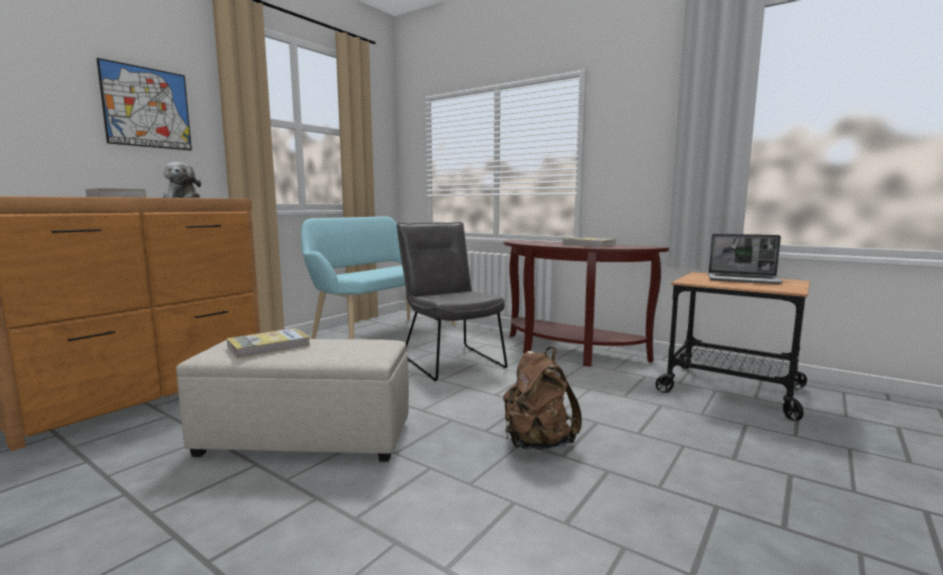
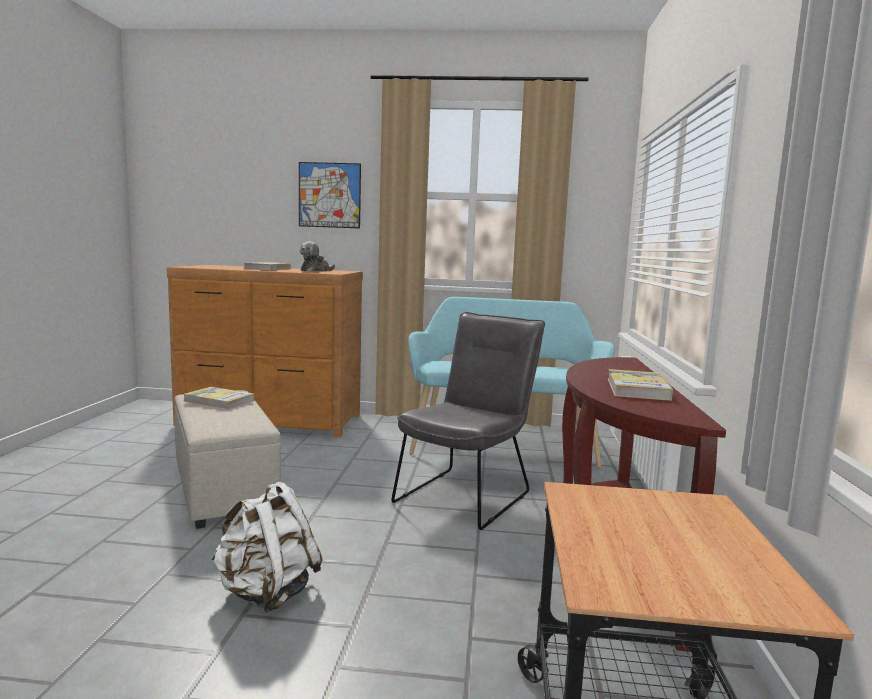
camera: 60 degrees right, 0 degrees up
(537, 443) = (266, 593): brown backpack -> white backpack
(744, 280) = (691, 543): laptop -> none

